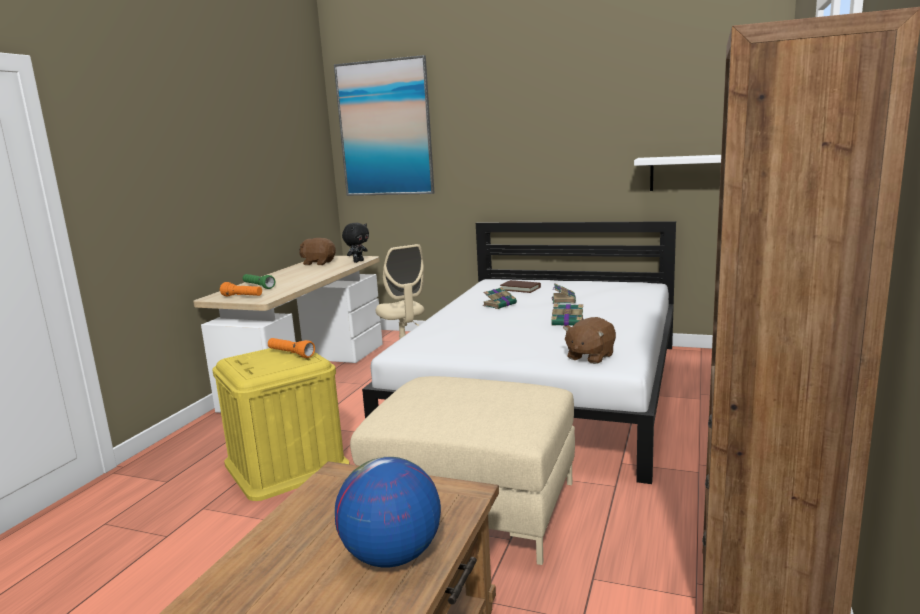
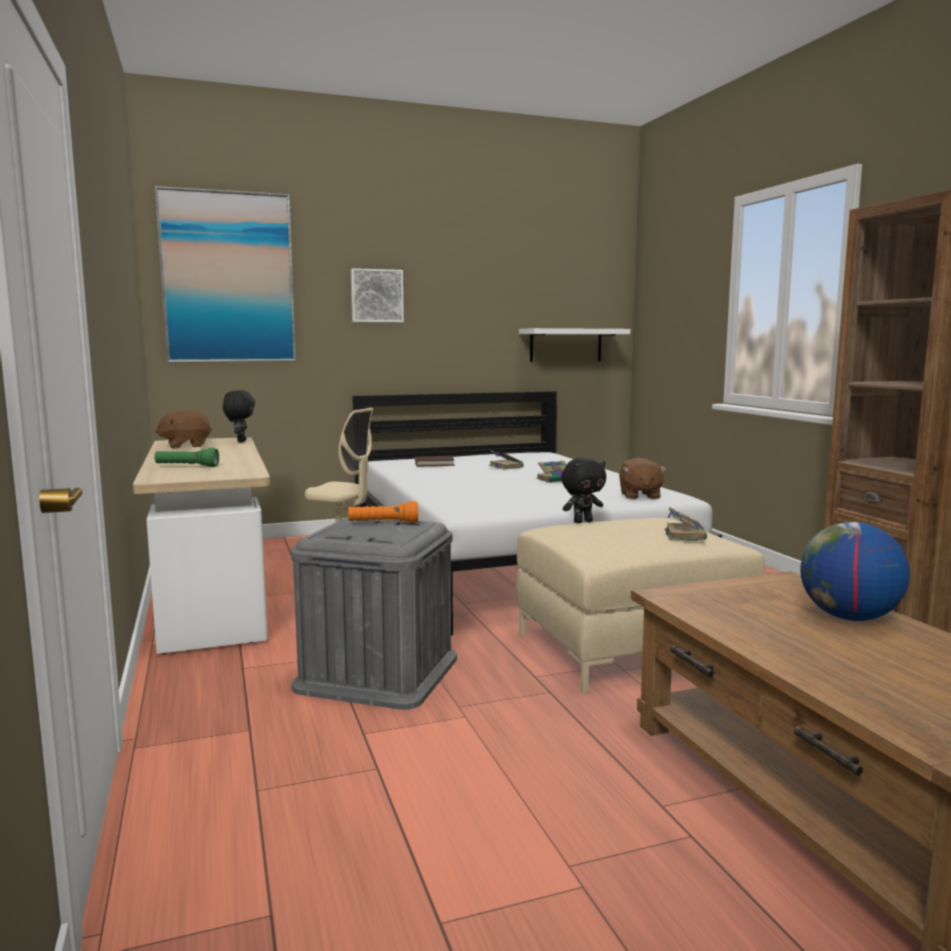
camera: 40 degrees left, 5 degrees down
(242, 297) = (205, 475): orange flashlight -> none
(286, 465) = (377, 672): yellow storage box -> grey storage box
(468, 377) = (582, 521): none -> black plush toy
(498, 134) = (376, 296): none -> picture
(500, 304) = (452, 475): book -> book (684, 534)

